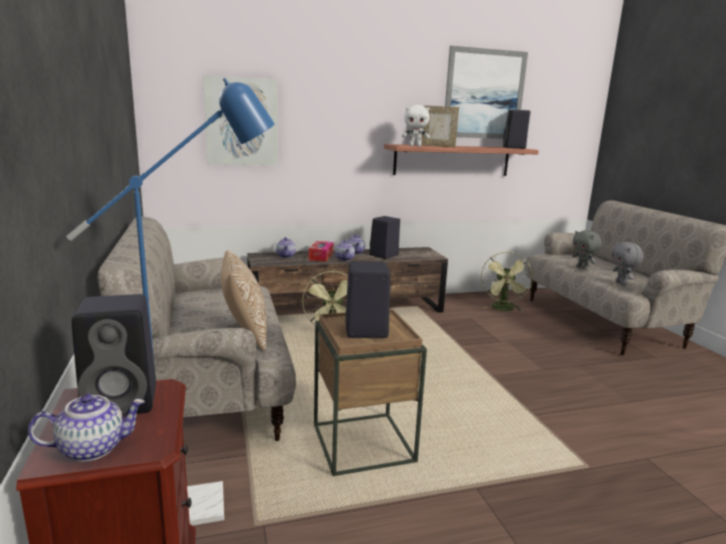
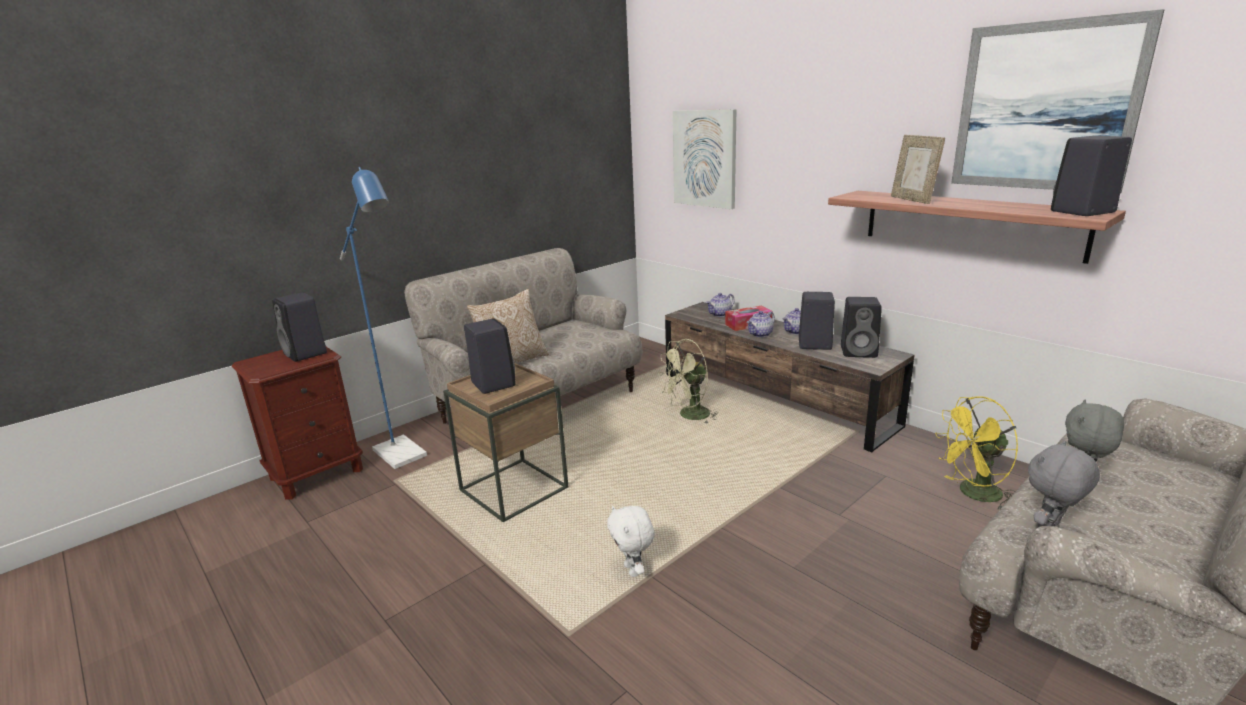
camera: 65 degrees right, 5 degrees up
(93, 448) = (259, 364): teapot -> none
(410, 252) = (860, 352): none -> black speaker
(415, 146) = (864, 198): white plush toy -> white plush toy (633, 570)
(503, 309) = (973, 494): green fan -> yellow fan

